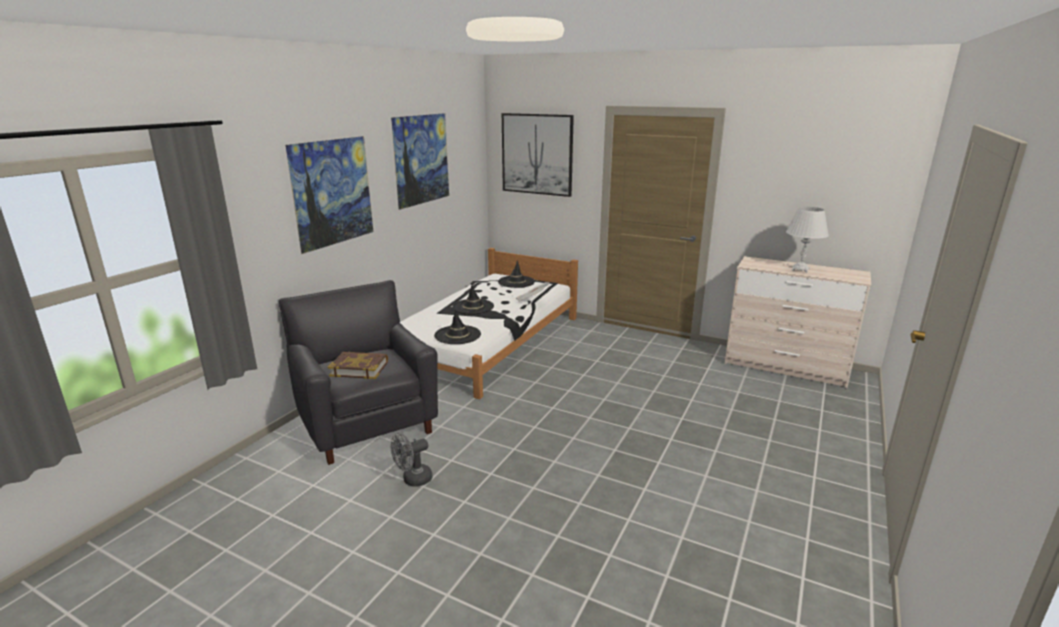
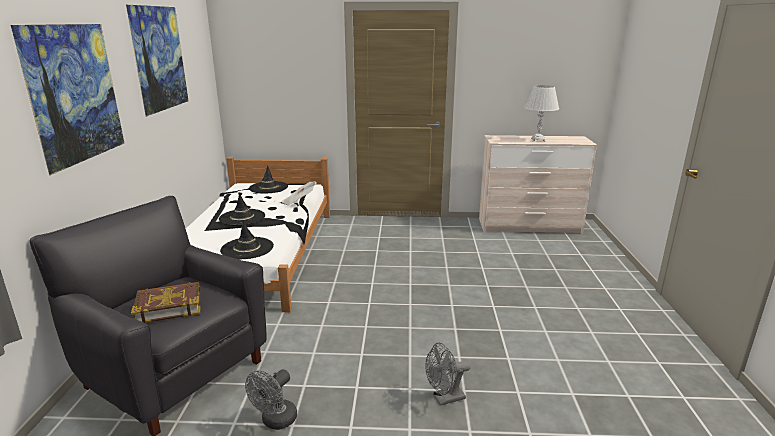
camera: 25 degrees left, 0 degrees up
(537, 154) = (273, 54): picture -> none
(556, 504) = (444, 399): none -> grey fan

